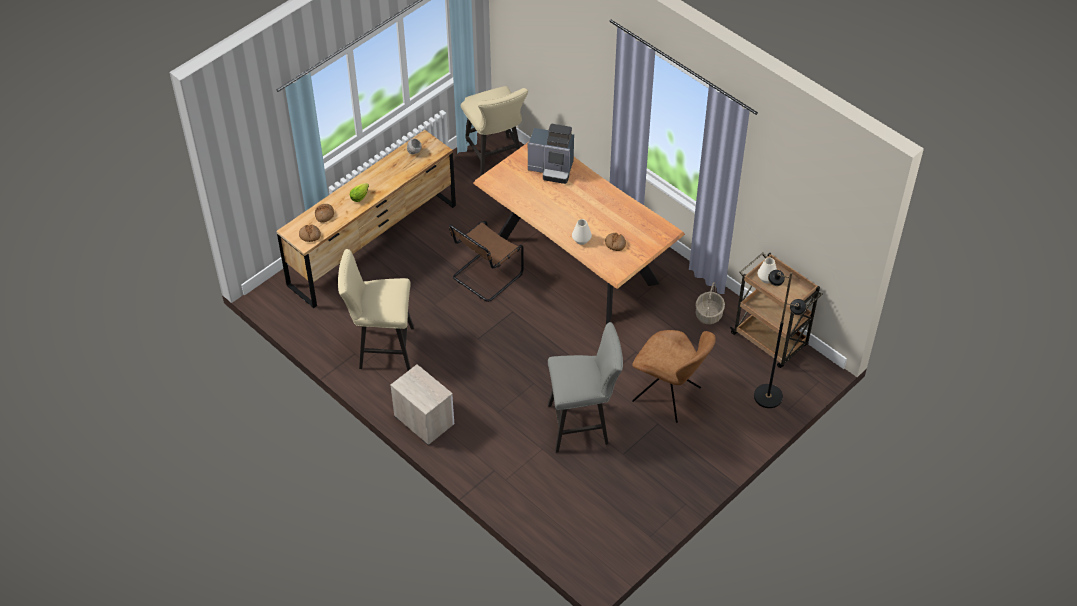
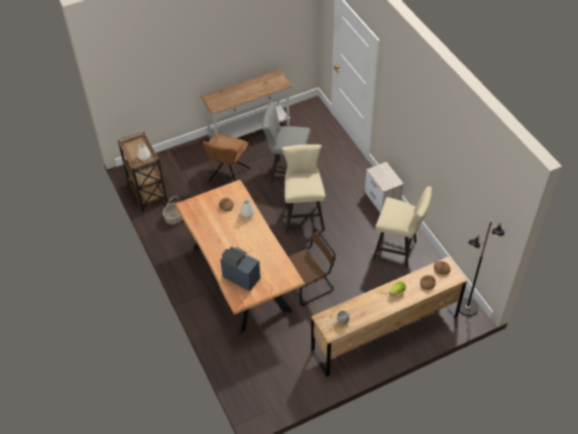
camera: 160 degrees left, 0 degrees up
(495, 161) = (264, 385): beige stool -> beige stool (303, 216)
(669, 396) = (228, 176): brown chair -> brown chair turned 120 degrees counterclockwise
(677, 483) = (249, 132): none -> white console table
(768, 396) = (171, 162): black floor lamp -> black floor lamp (467, 308)

